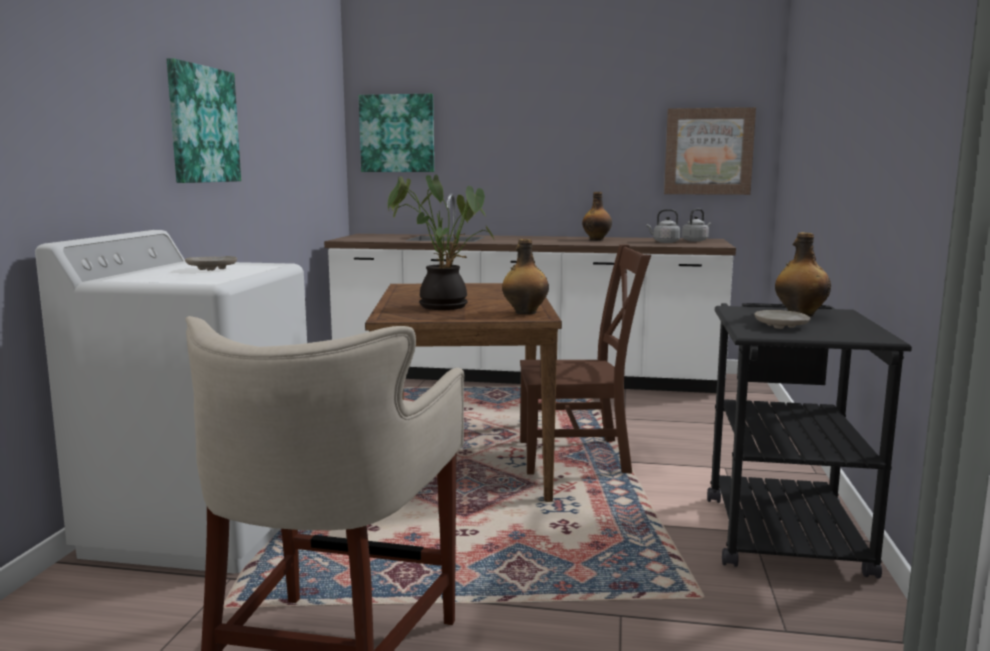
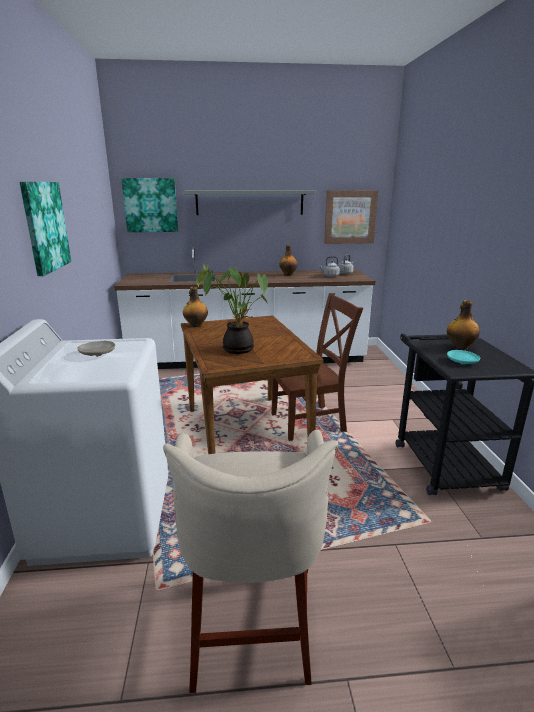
camera: 15 degrees left, 10 degrees up
(524, 312) = (294, 351): bottle -> bottle (196, 325)
(543, 128) = (249, 202): none -> grey shelf
(781, 326) = (462, 362): beige plate -> turquoise plate

